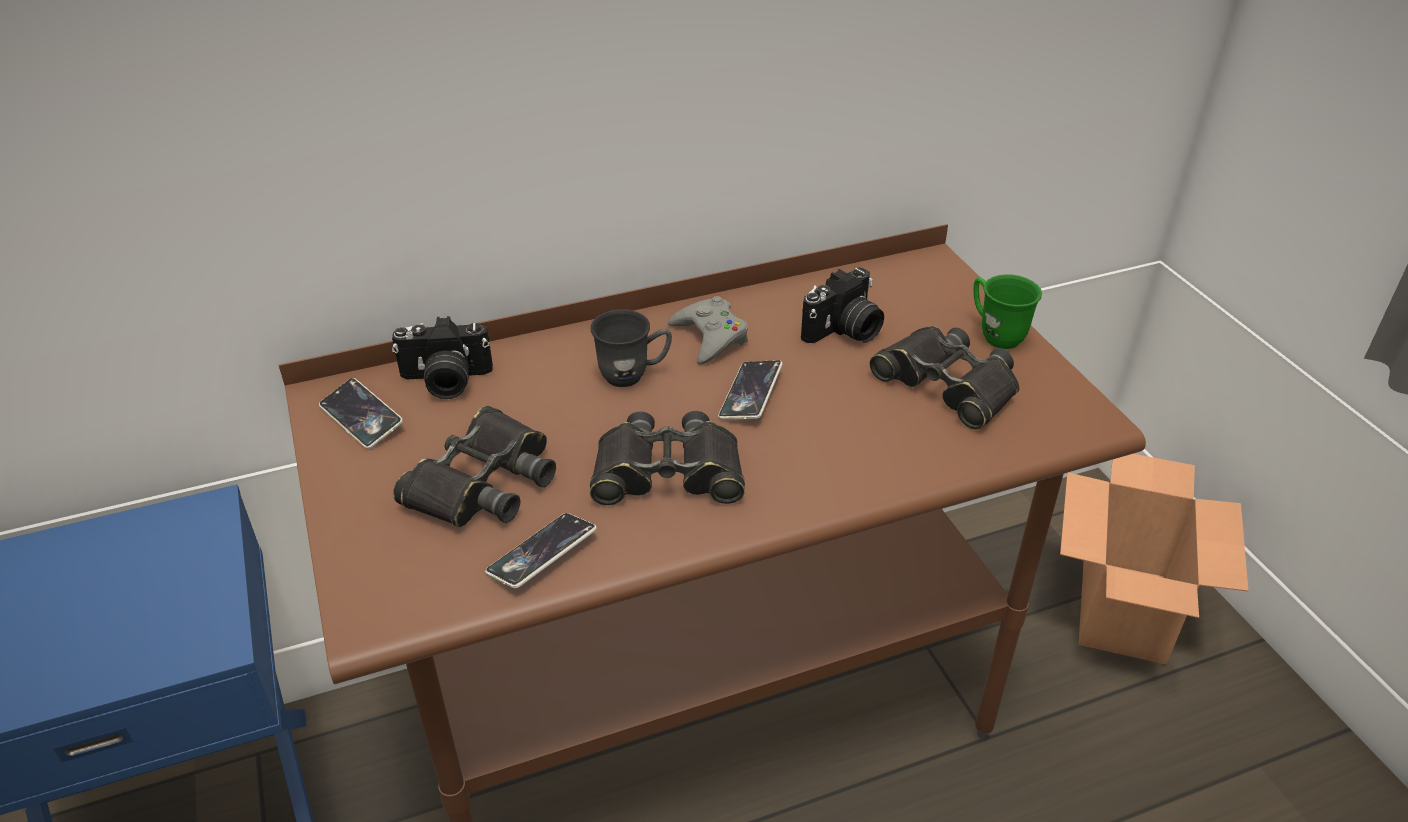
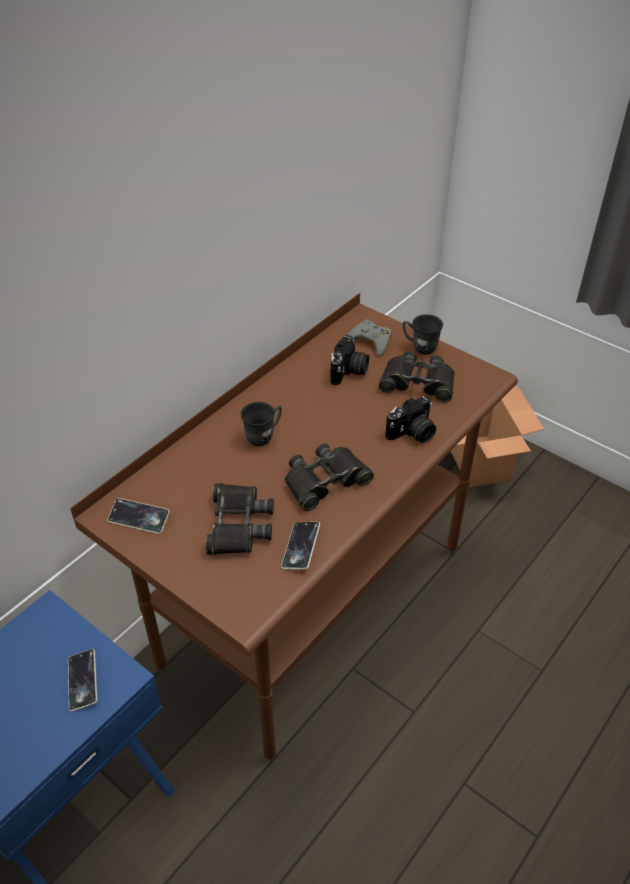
camera: 30 degrees left, 5 degrees up
(445, 381) = (166, 479): camera -> camera (412, 433)
(710, 337) = (285, 400): grey game controller -> grey game controller (370, 341)
(750, 395) = (331, 424): phone -> phone (83, 682)
(995, 334) = (419, 347): green mug -> grey mug

